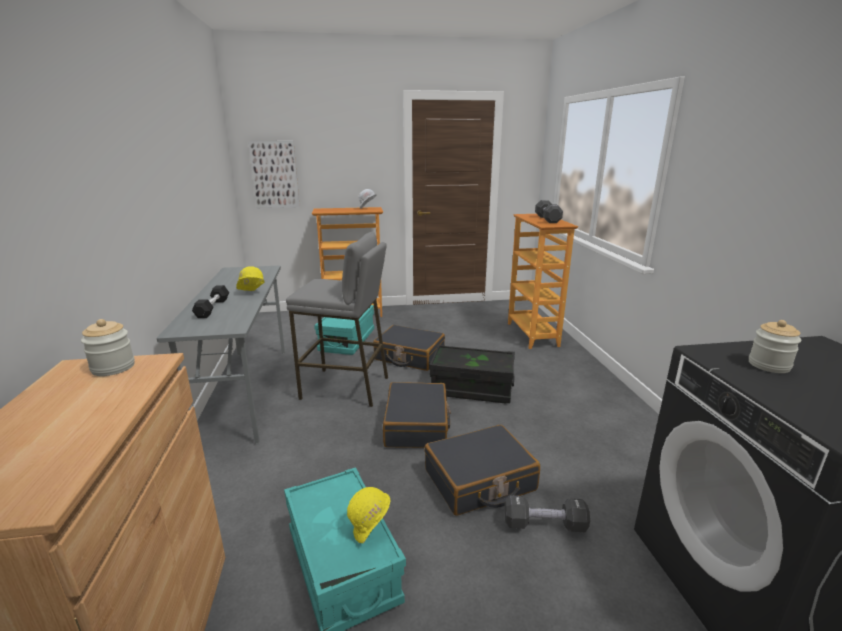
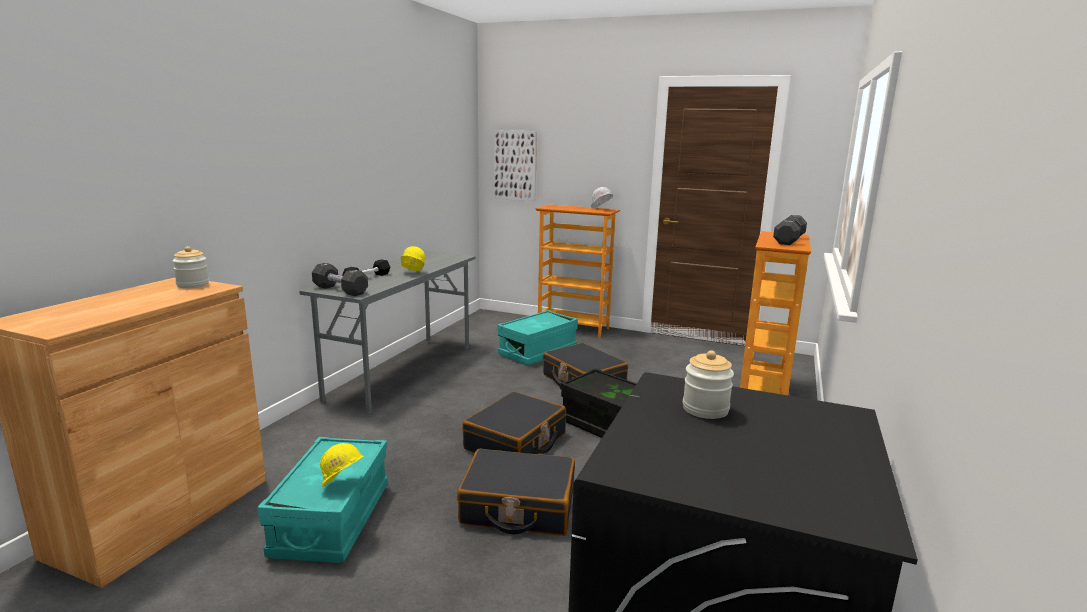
camera: 30 degrees right, 5 degrees down
(346, 388) = (488, 392): grey stool -> none
(544, 525) = (534, 566): black dumbbell -> black dumbbell (340, 290)

